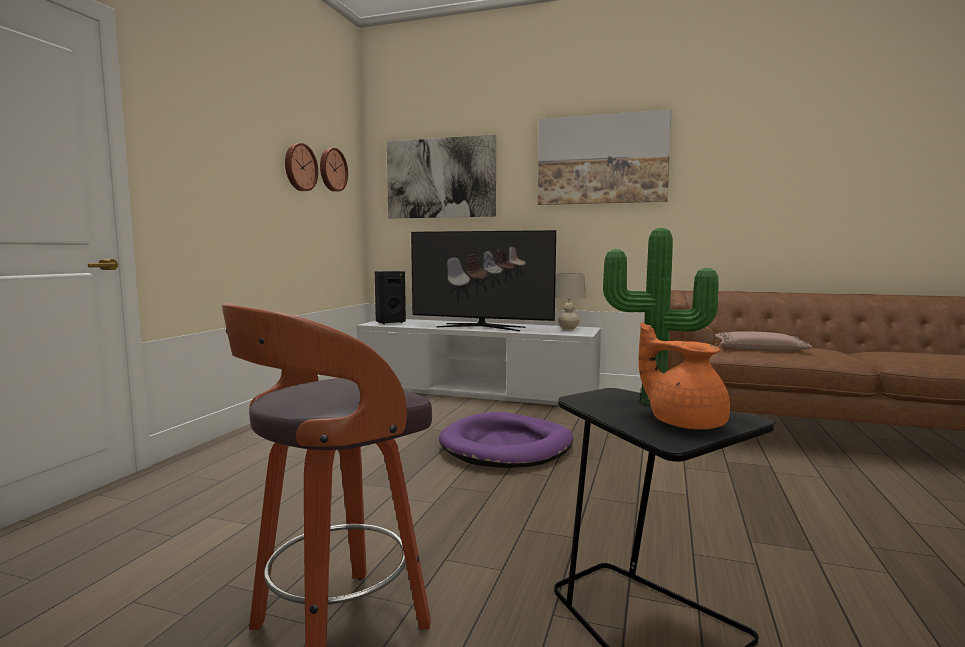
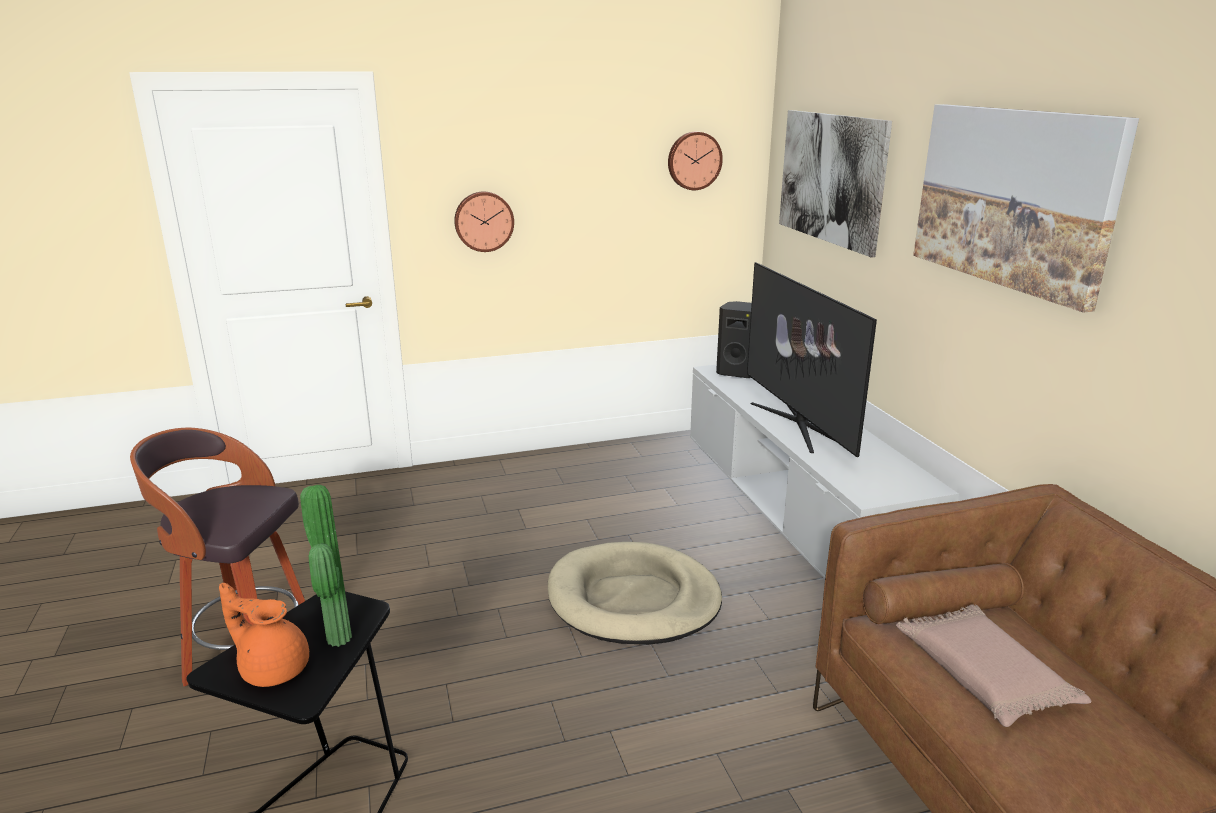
camera: 55 degrees right, 15 degrees up
(299, 167) = (627, 170): wall clock -> wall clock (483, 221)
(507, 446) = (633, 599): purple dog bed -> beige dog bed
(568, 328) = (894, 475): beige table lamp -> none
(684, 422) = (273, 668): orange teapot -> orange teapot turned 75 degrees counterclockwise

